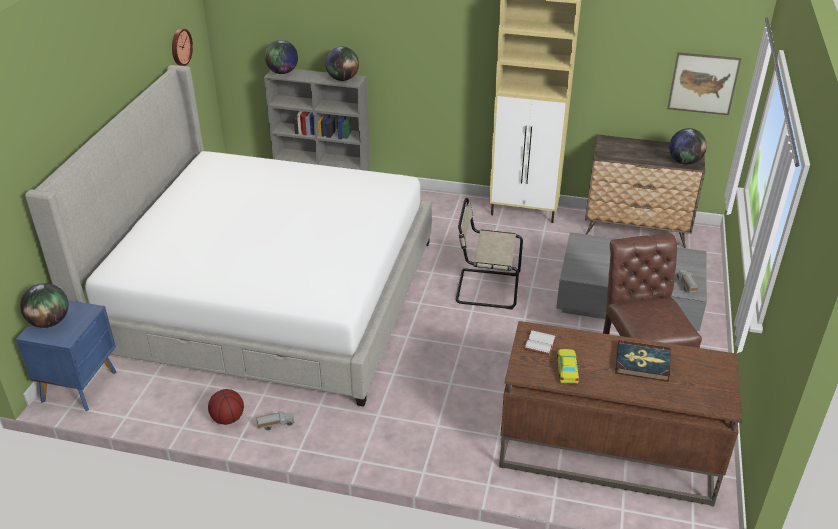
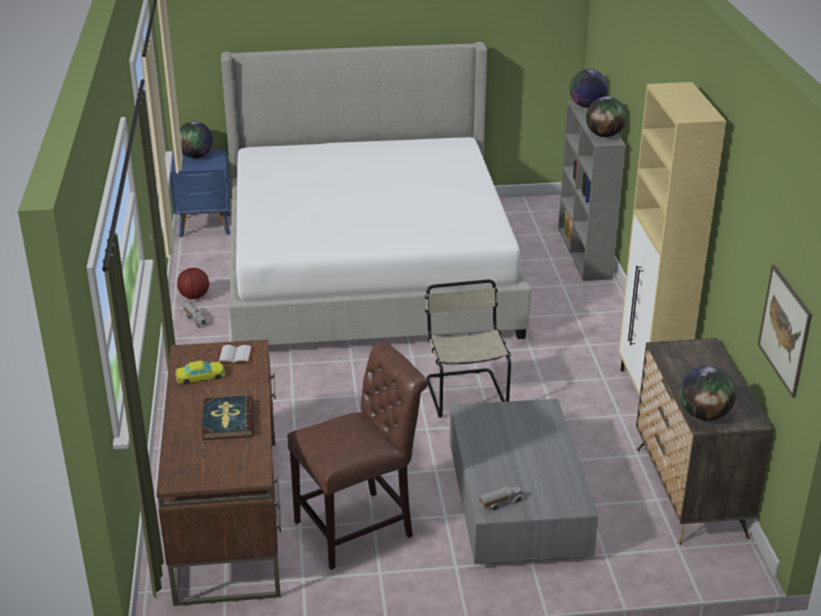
camera: 70 degrees right, 5 degrees down
(180, 47) = (520, 35): wall clock -> none

